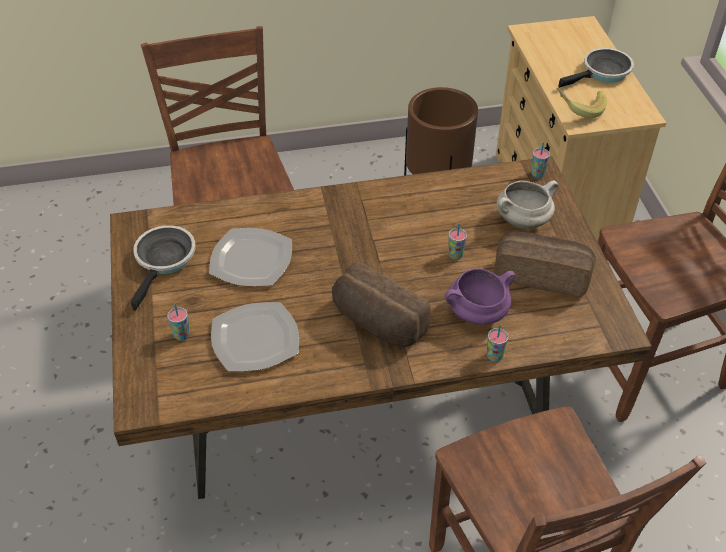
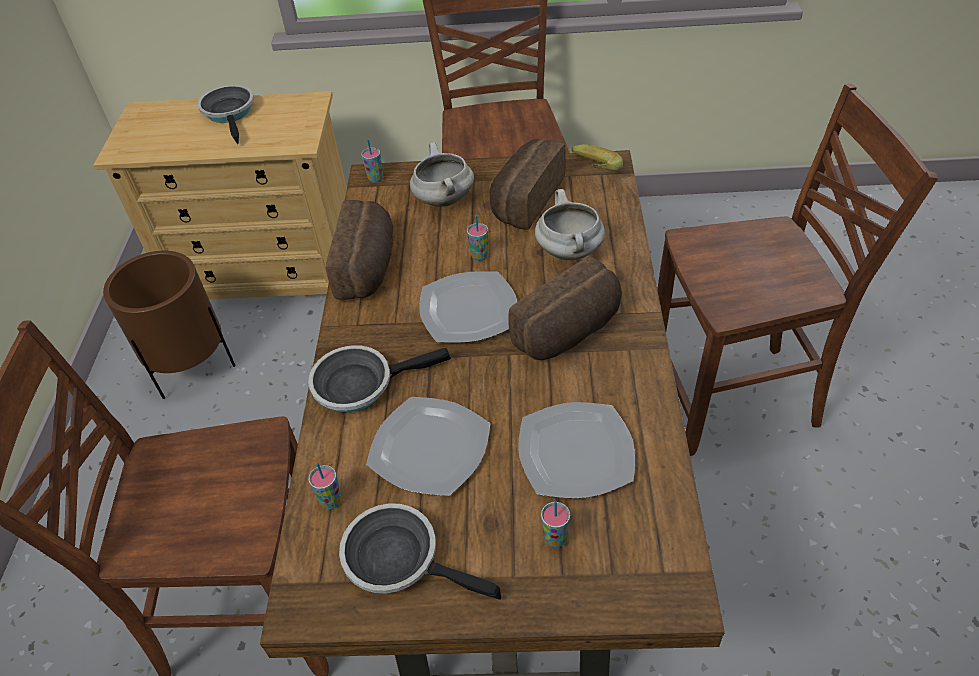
camera: 75 degrees left, 0 degrees up
(303, 213) = (360, 384): none -> frying pan
(390, 258) = (469, 309): none -> plate
(424, 193) = (369, 267): none -> bread
(476, 314) = (570, 252): purple cooking pot -> white cooking pot
(494, 356) = (631, 248): cup -> cup (331, 501)
(579, 109) = (279, 138): banana -> banana (591, 173)

